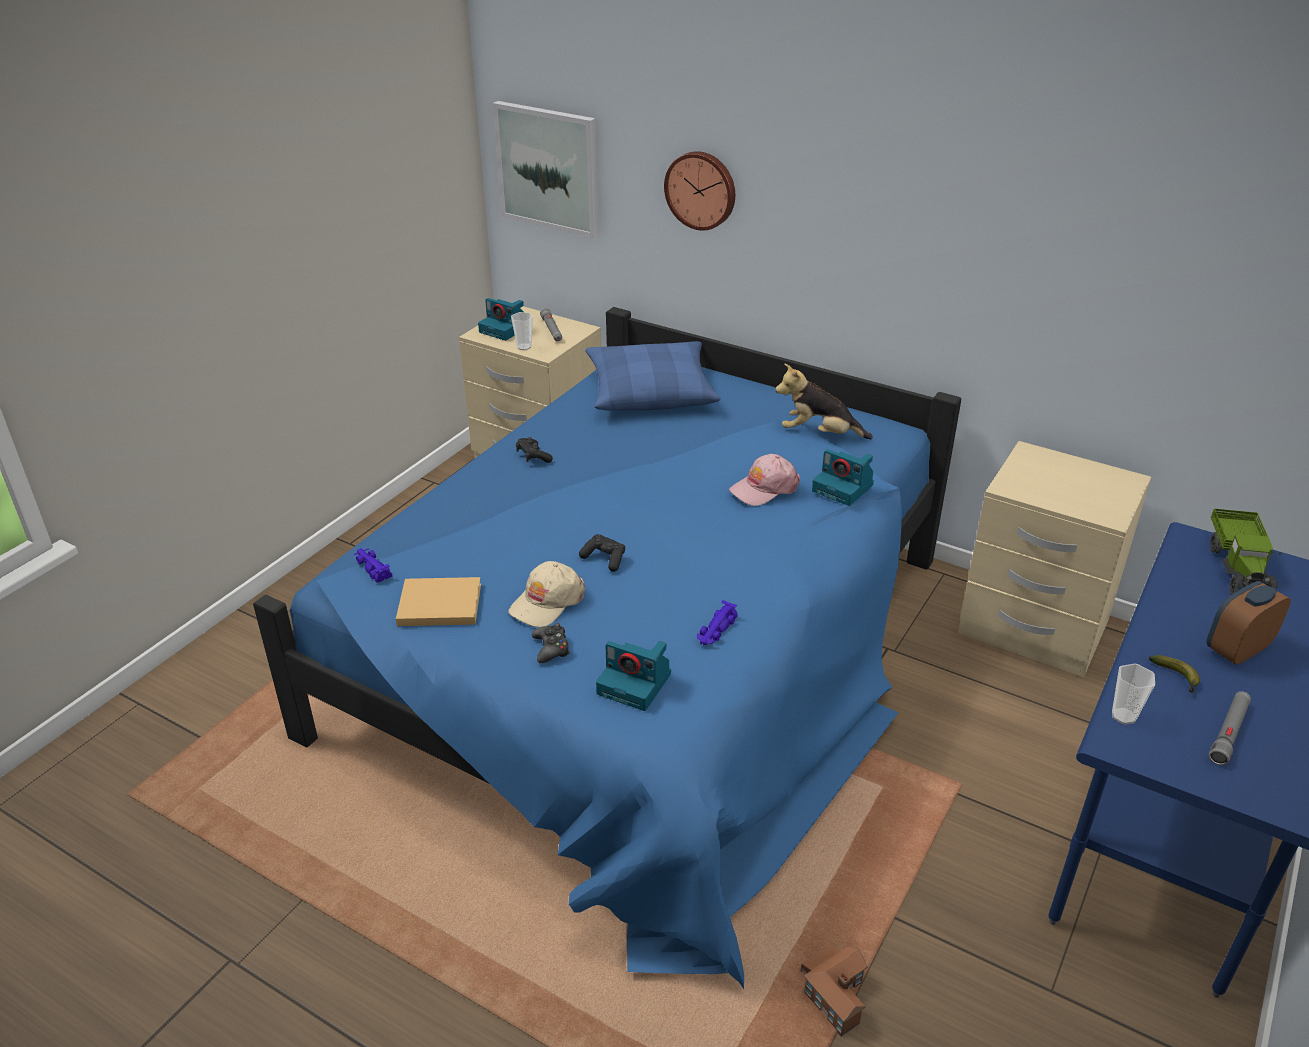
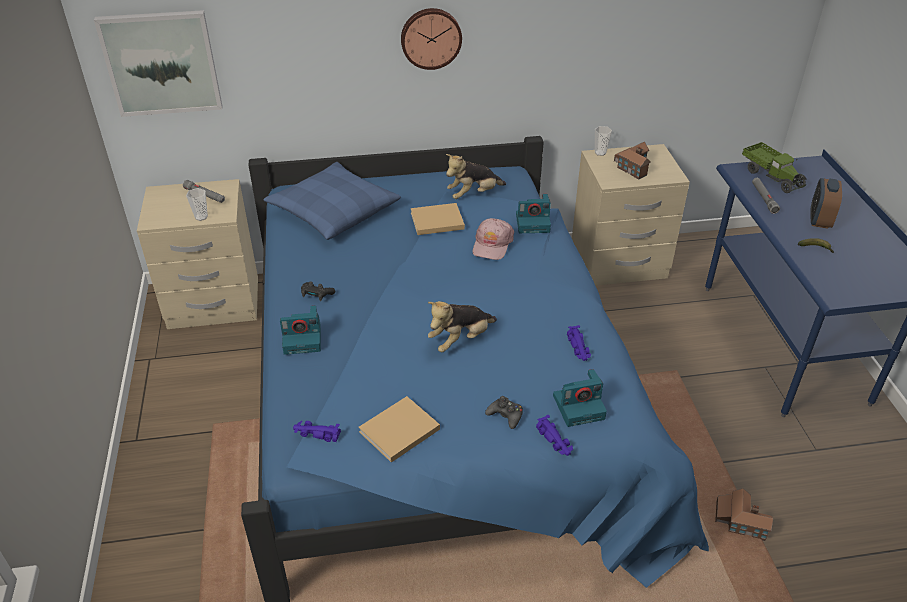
camera: 40 degrees left, 5 degrees up
(505, 329) = (167, 209): camera -> camera (303, 339)
(547, 602) = (463, 388): beige cap -> none
(566, 698) = (555, 440): none -> purple toy car
(604, 559) = (460, 340): black game controller -> plush toy
(701, 190) = (315, 45): wall clock -> wall clock (431, 38)
(734, 440) = (435, 221): none -> beige book
(1065, 484) = (632, 166): none -> toy house
(1123, 716) = (821, 281): cup -> cup (600, 153)
(1228, 732) = (864, 264): grey flashlight -> grey flashlight (763, 198)

